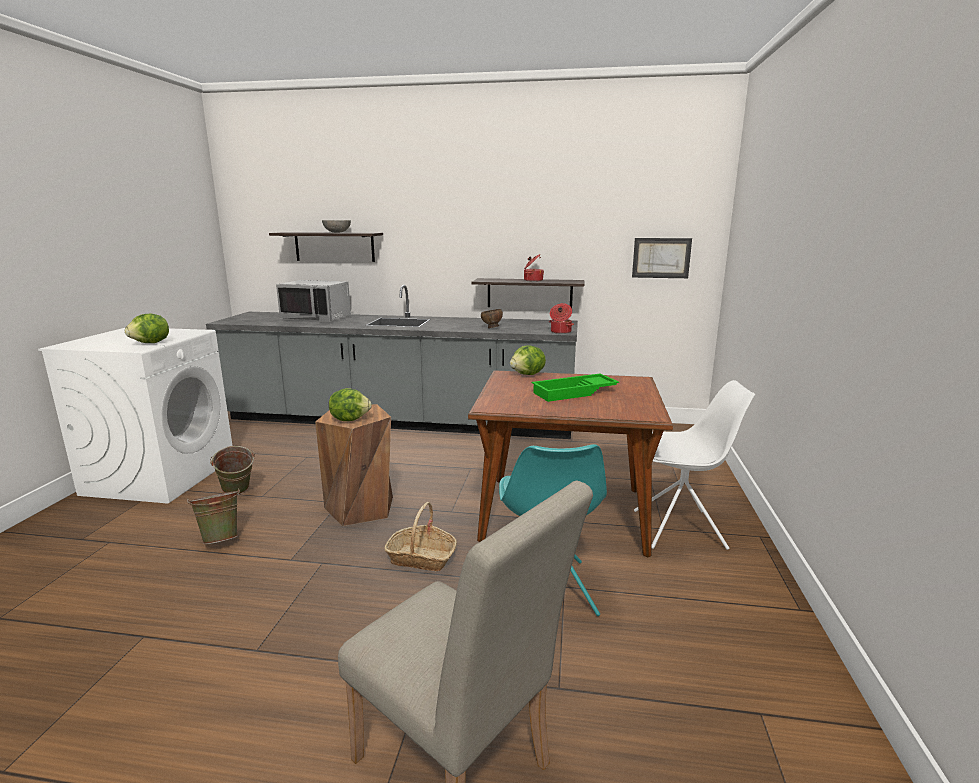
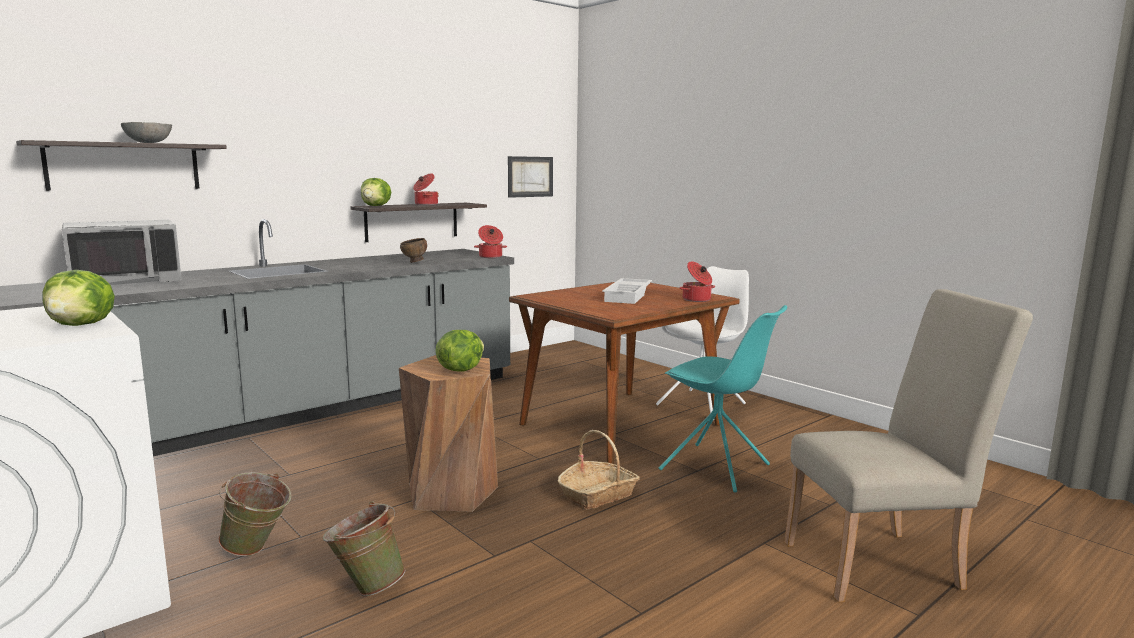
camera: 50 degrees left, 5 degrees down
(528, 374) = (552, 293): lettuce -> lettuce (376, 206)
(574, 393) = (629, 296): green tray -> white tray
(617, 413) = (697, 300): none -> cooking pot

